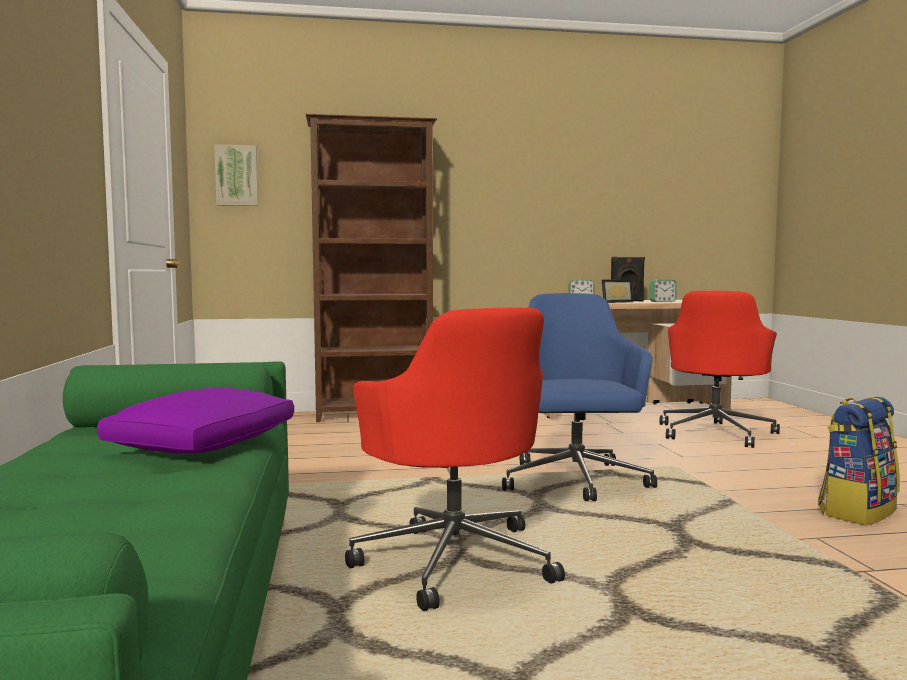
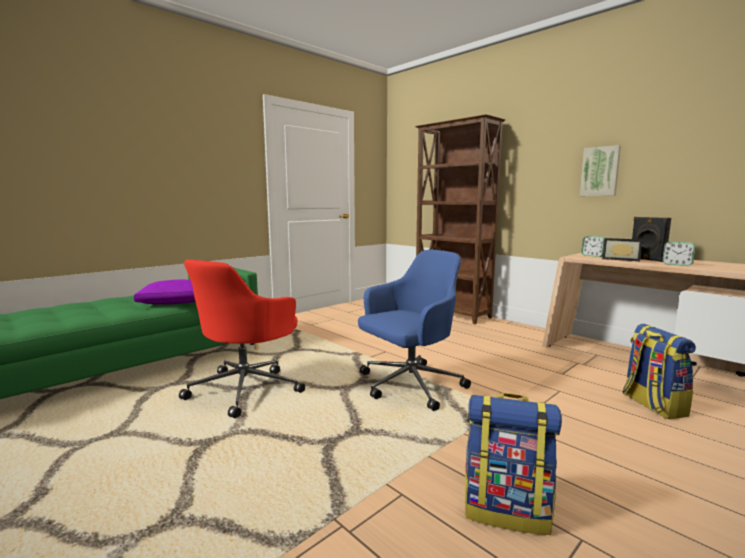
camera: 55 degrees right, 5 degrees up
(237, 176) = (405, 165): picture -> picture (600, 171)
(716, 432) = (652, 405): red office chair -> backpack

